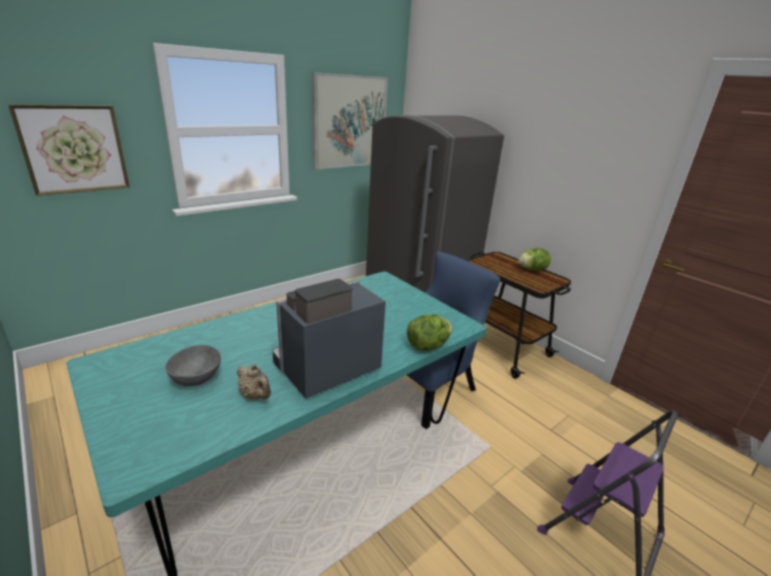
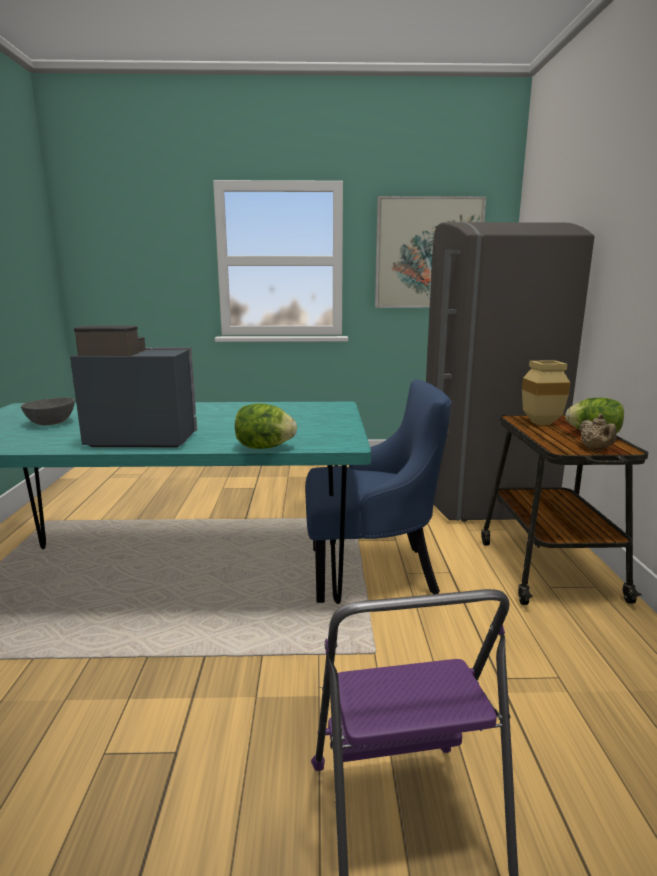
camera: 40 degrees right, 10 degrees down
(74, 149) = (142, 273): picture -> none
(256, 395) = (62, 438): beige teapot -> beige teapot (595, 449)
(495, 263) = (542, 423): none -> beige vase

